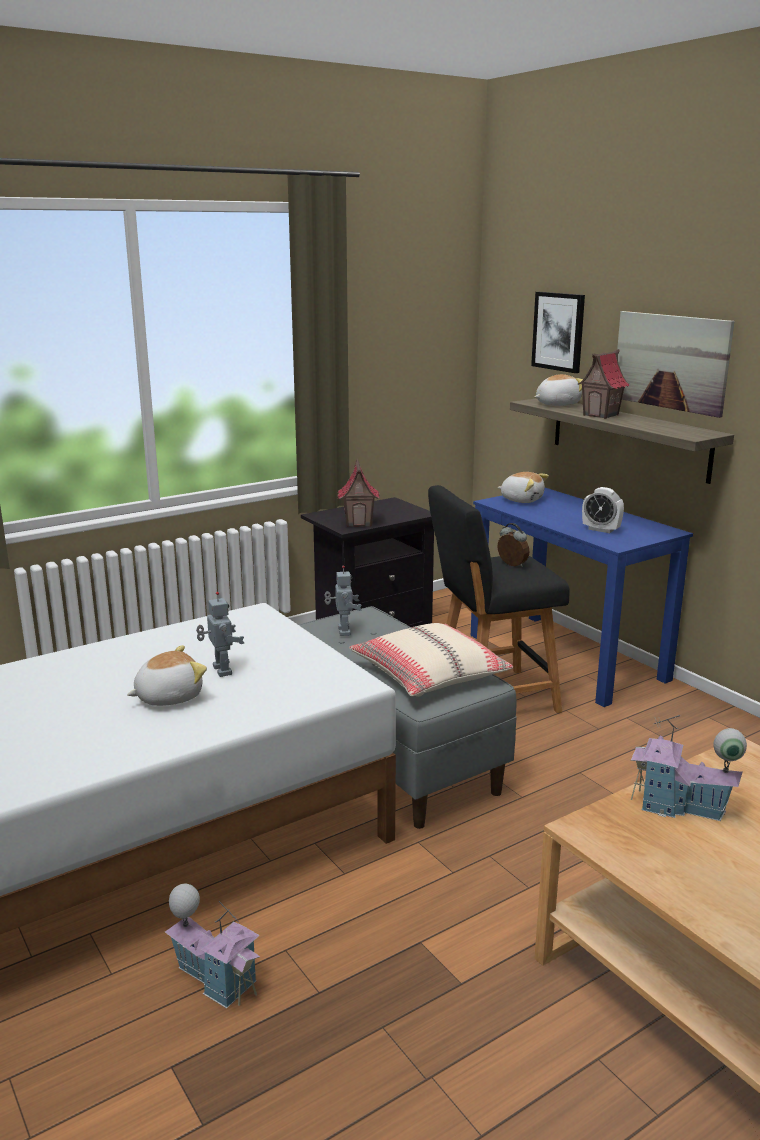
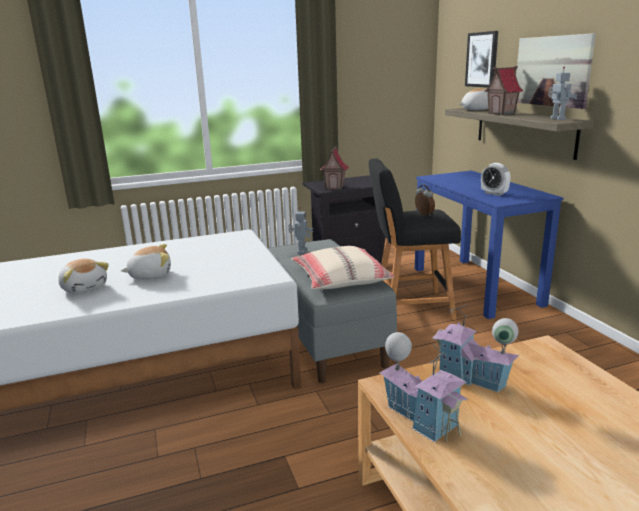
camera: 15 degrees right, 0 degrees up
(216, 978) = (142, 458): toy house -> toy house (422, 418)
(220, 671) = (193, 263): toy robot -> toy robot (557, 119)
(522, 500) = (450, 176): plush toy -> plush toy (84, 287)

